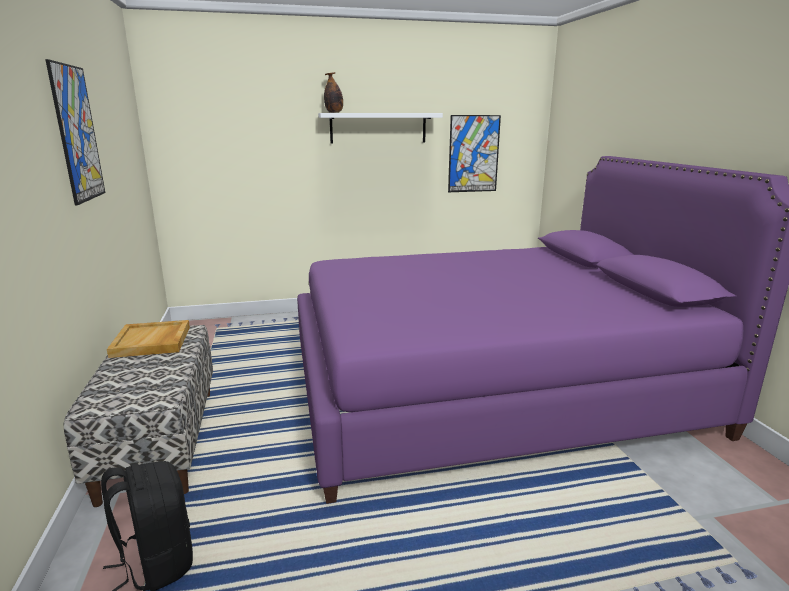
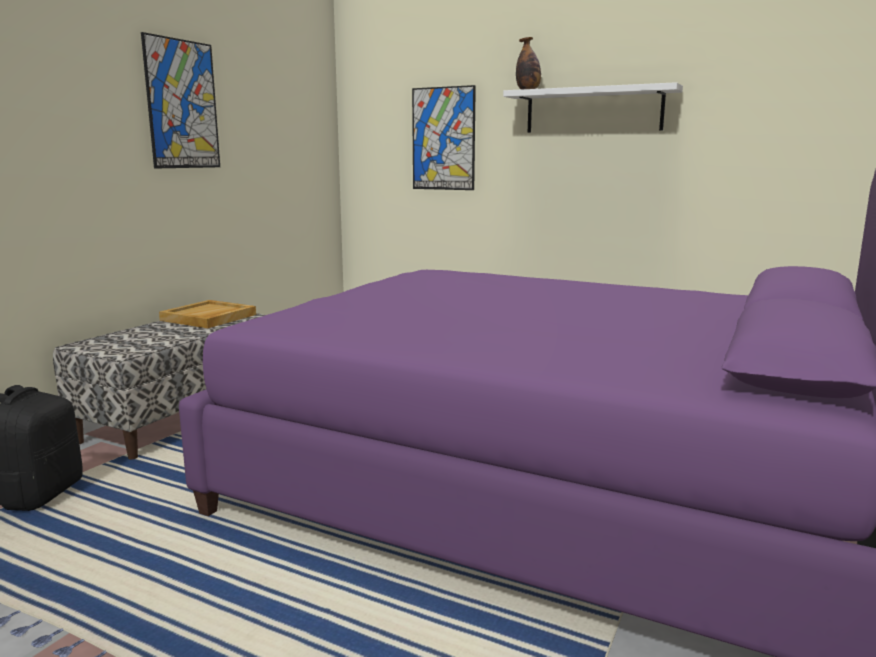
camera: 40 degrees right, 5 degrees down
(473, 154) = (747, 148): picture -> picture (443, 139)

